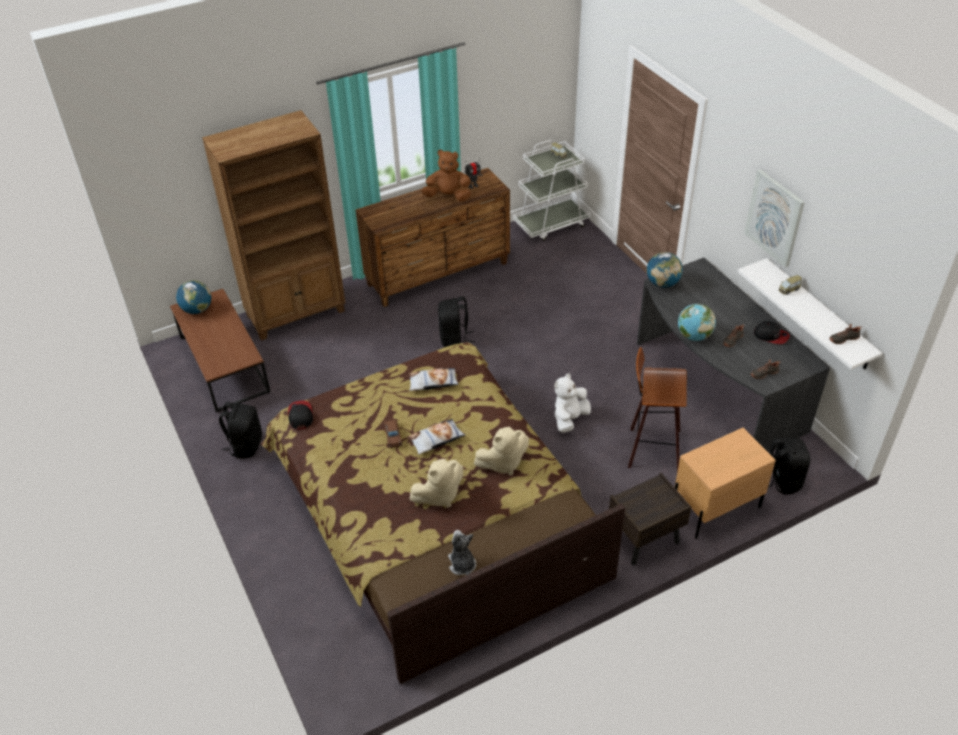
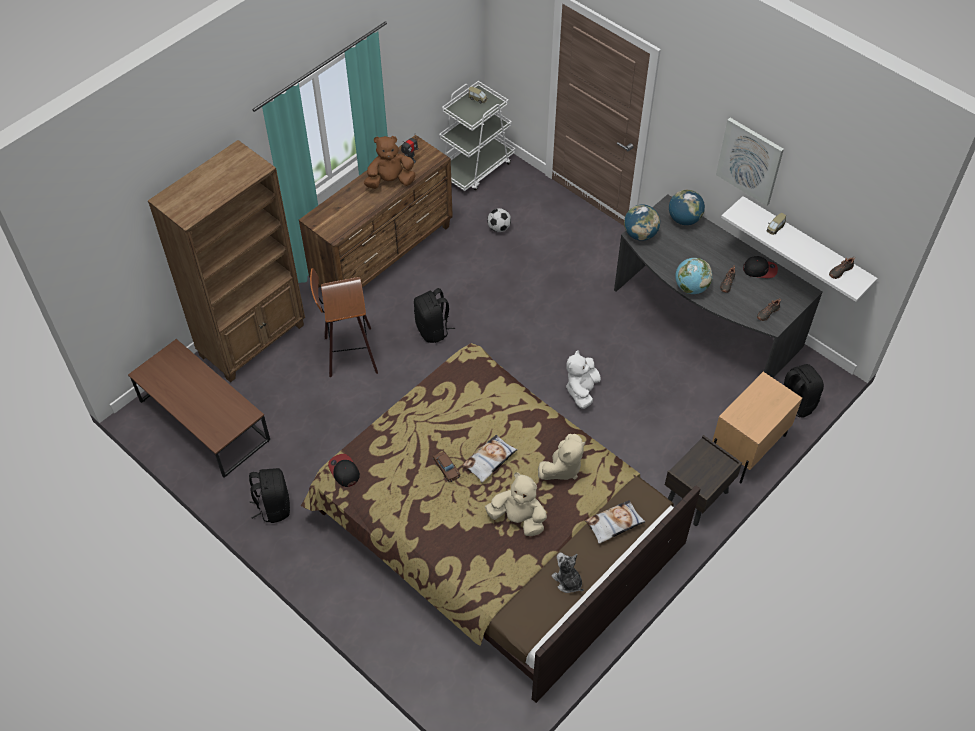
camera: 20 degrees left, 10 degrees up
(197, 310) = (161, 372): globe -> globe (684, 219)
(433, 382) = (459, 399): pillow -> pillow (614, 524)
(439, 495) = (518, 518): beige plush toy -> beige plush toy turned 105 degrees counterclockwise
(551, 273) = (499, 228): none -> football
(652, 449) = (670, 403): stool -> stool (348, 353)

